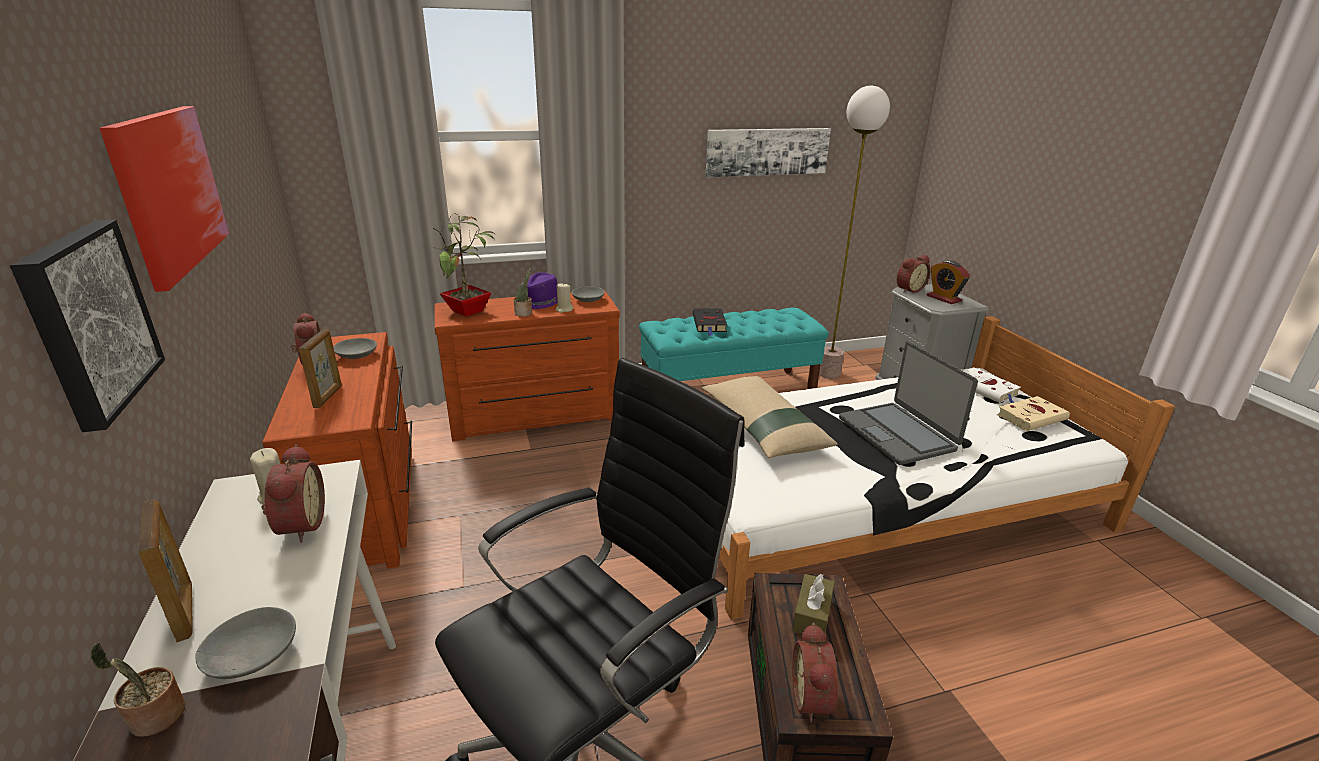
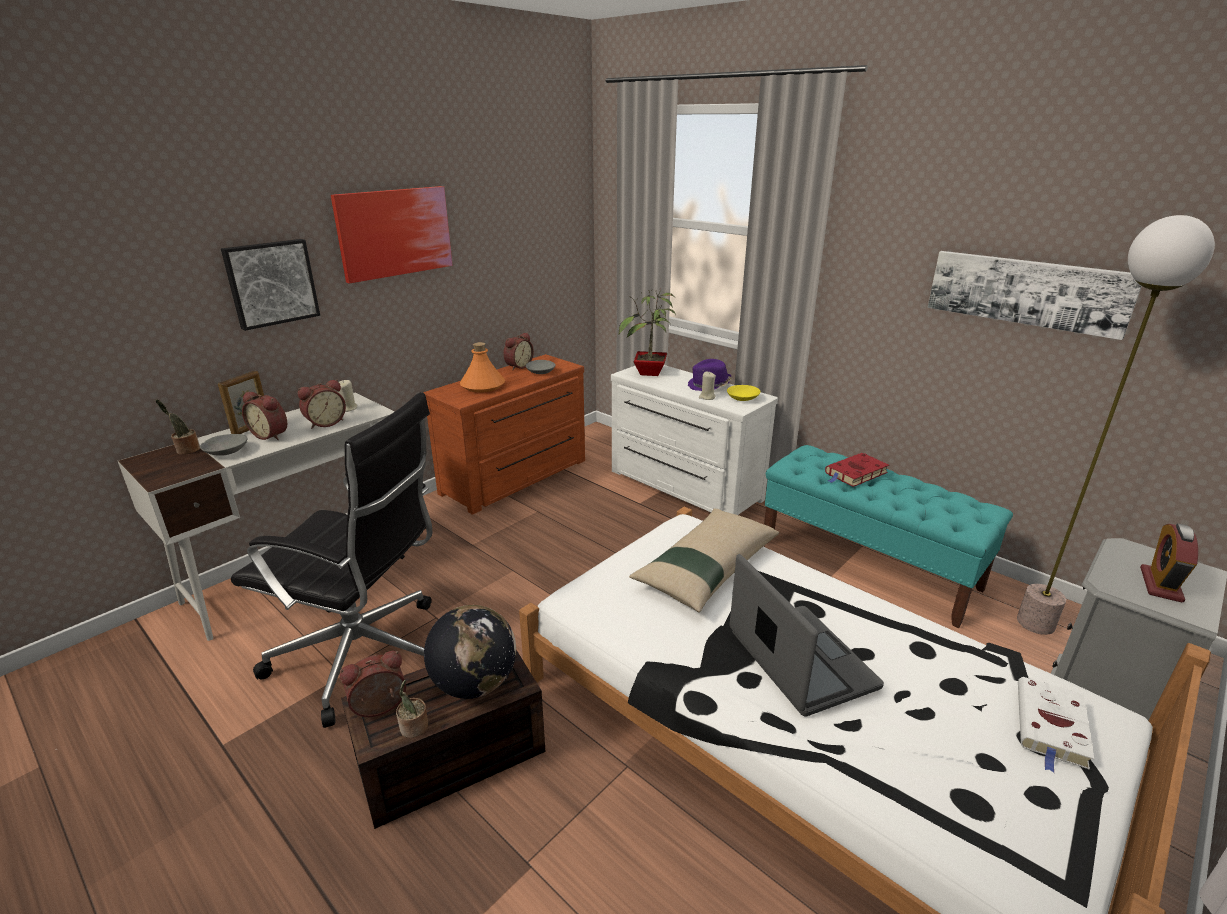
camera: 60 degrees right, 0 degrees up
(328, 396) = (483, 386): picture frame -> orange bottle
(524, 313) = (676, 388): potted plant -> potted plant (414, 728)
(535, 417) = (682, 486): brown dresser -> white dresser
(588, 300) = (742, 398): grey bowl -> yellow bowl
(709, 324) = (855, 473): black book -> red book
(812, 615) = (475, 684): brown tissue box -> globe
(897, 434) = (800, 660): laptop -> laptop turned 120 degrees clockwise
(908, 290) = (1132, 549): alarm clock -> alarm clock (271, 435)
(1032, 417) = (1027, 794): beige book -> none

